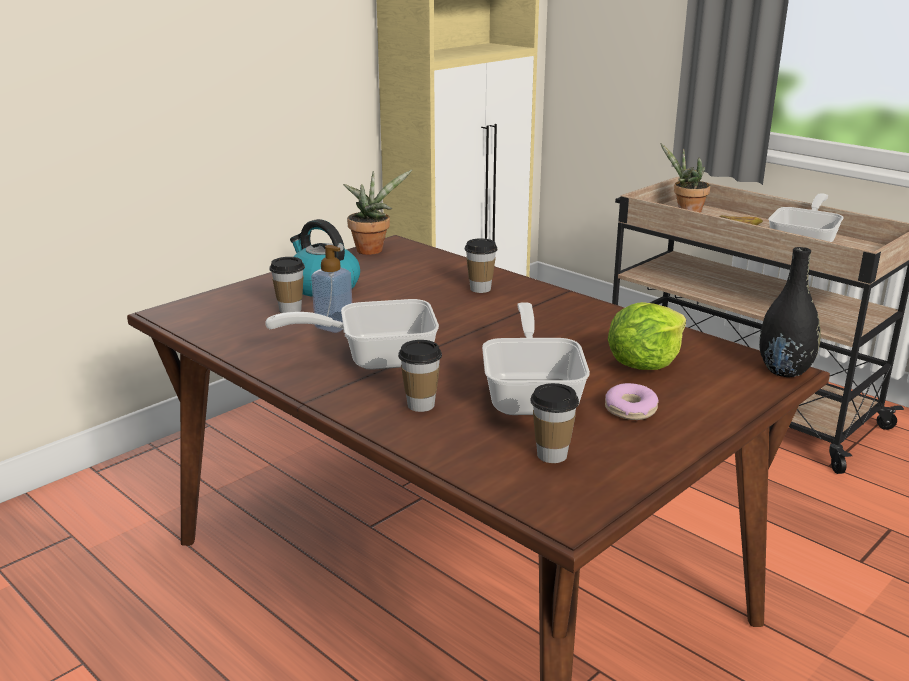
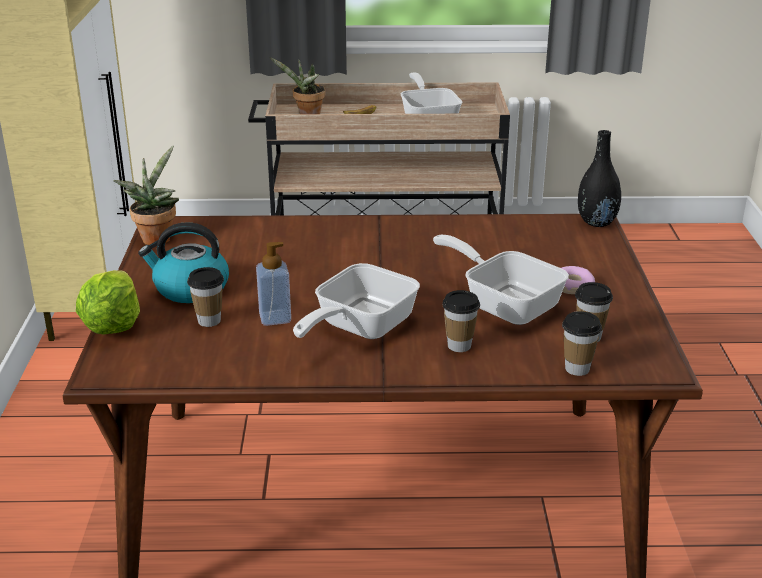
camera: 45 degrees left, 5 degrees up
(480, 289) = (317, 239): cup -> cup (577, 368)
(644, 363) = (523, 251): lettuce -> lettuce (112, 325)

